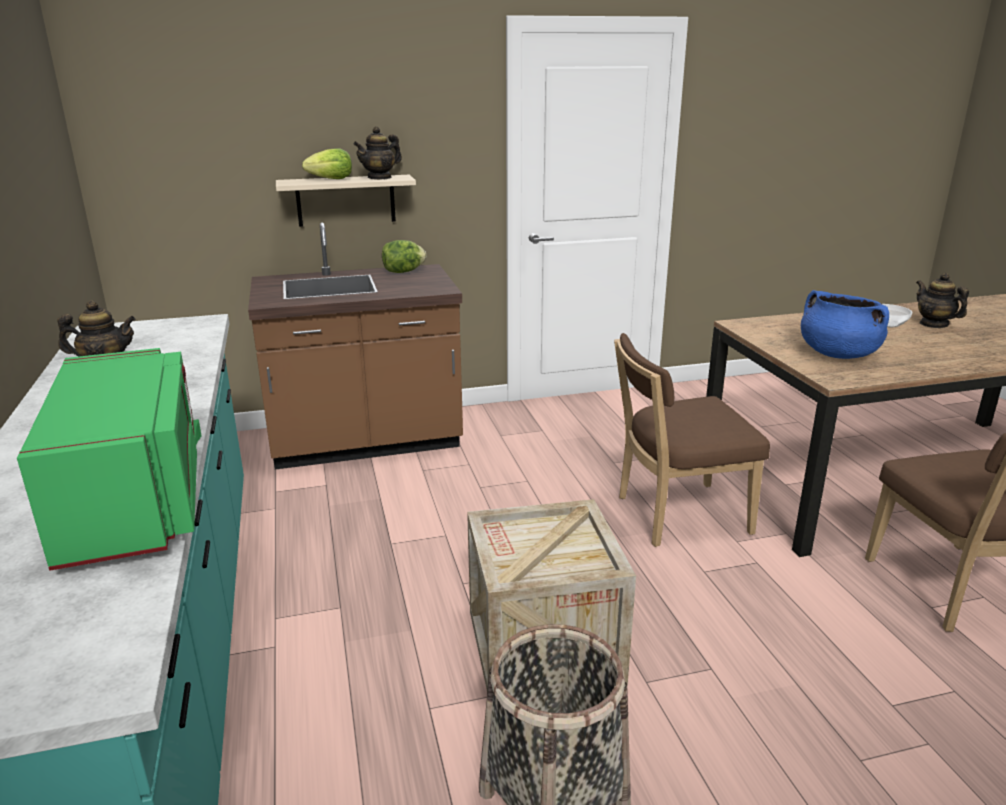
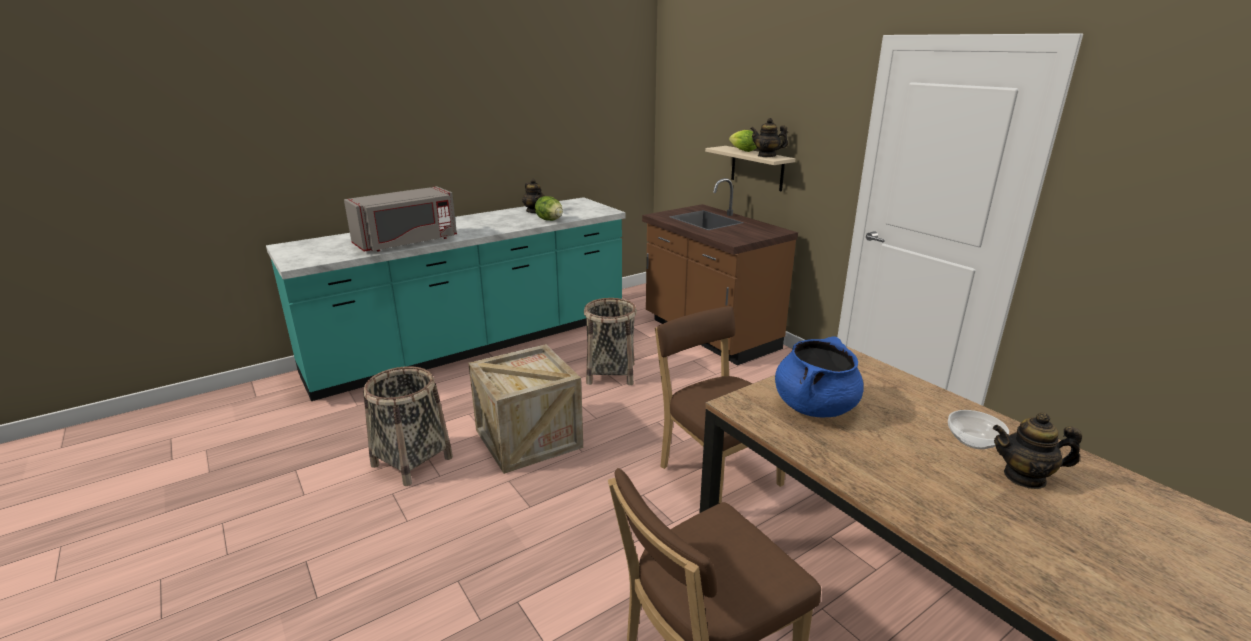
camera: 70 degrees right, 0 degrees up
(135, 501) = (407, 243): green microwave -> grey microwave
(403, 272) = (761, 228): lettuce -> lettuce (550, 220)
(407, 538) = (611, 373): none -> basket
(934, 324) = (1025, 477): teapot -> teapot turned 120 degrees counterclockwise

